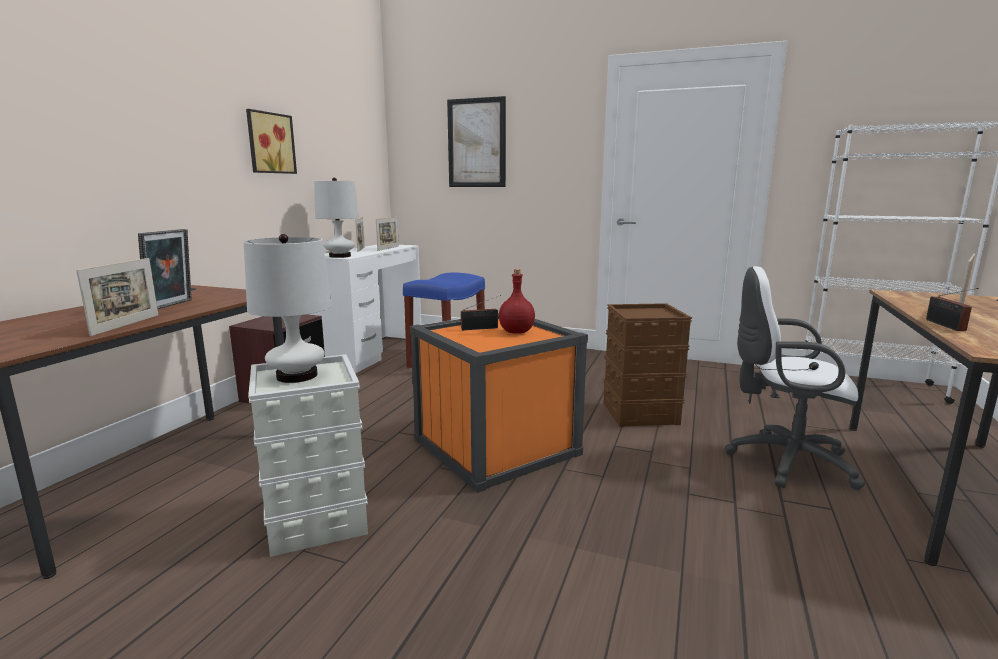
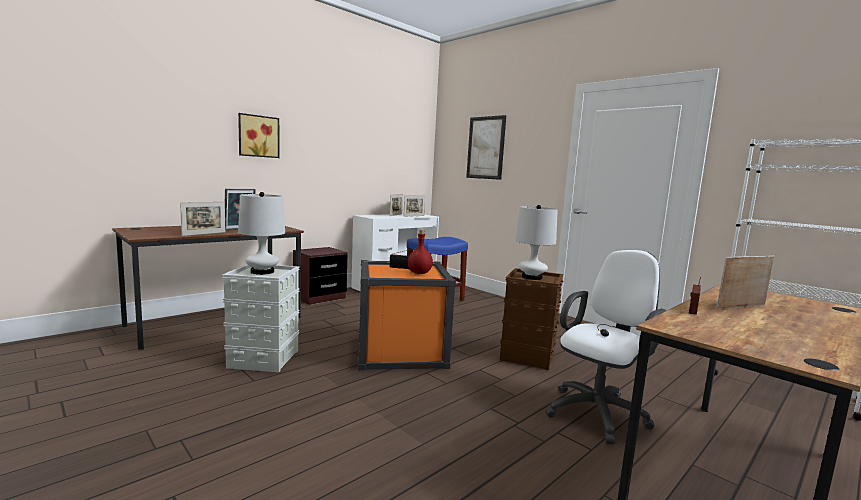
camera: 25 degrees right, 5 degrees down
(269, 143) = (337, 144): picture -> picture (258, 136)
(340, 256) = (372, 217): white table lamp -> white table lamp (531, 277)
(783, 461) = (599, 412): white office chair -> white office chair turned 90 degrees clockwise

